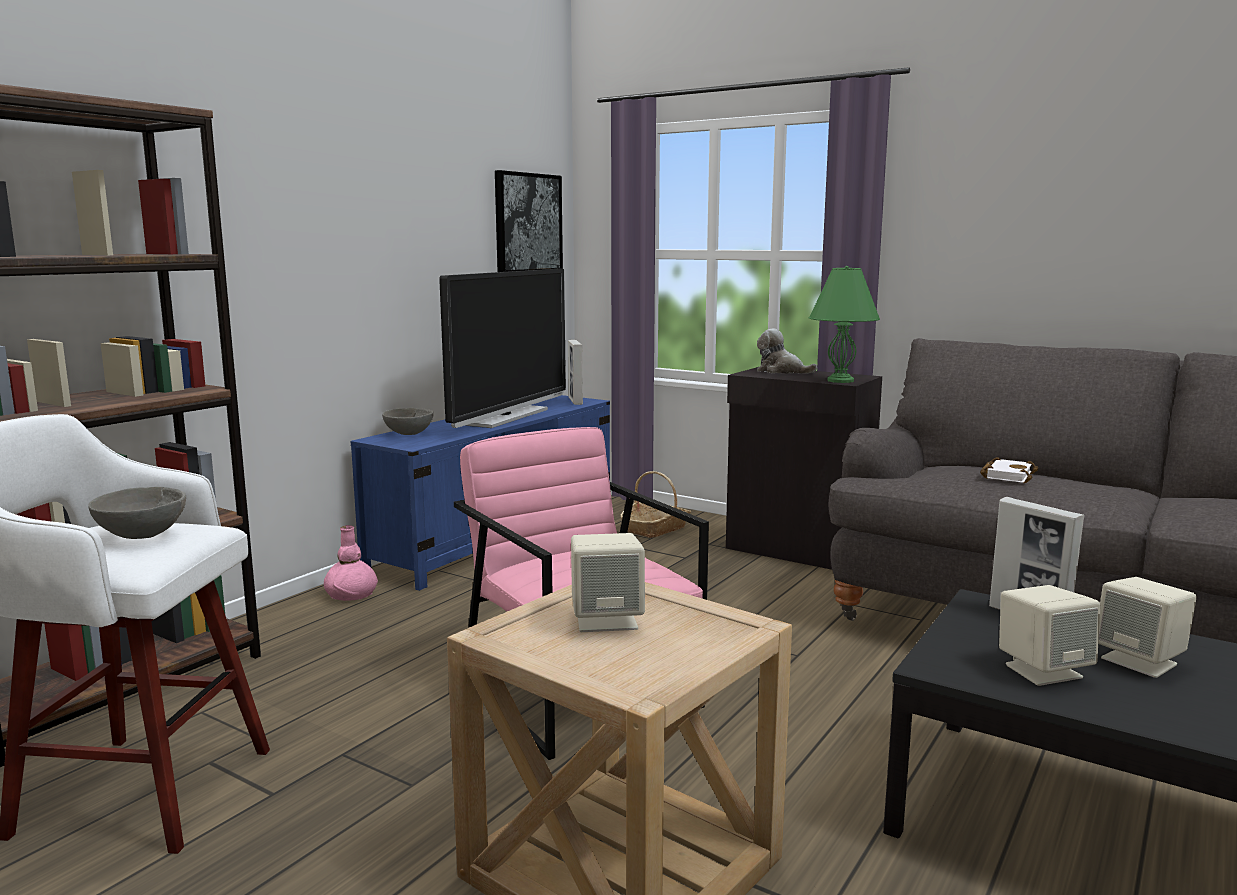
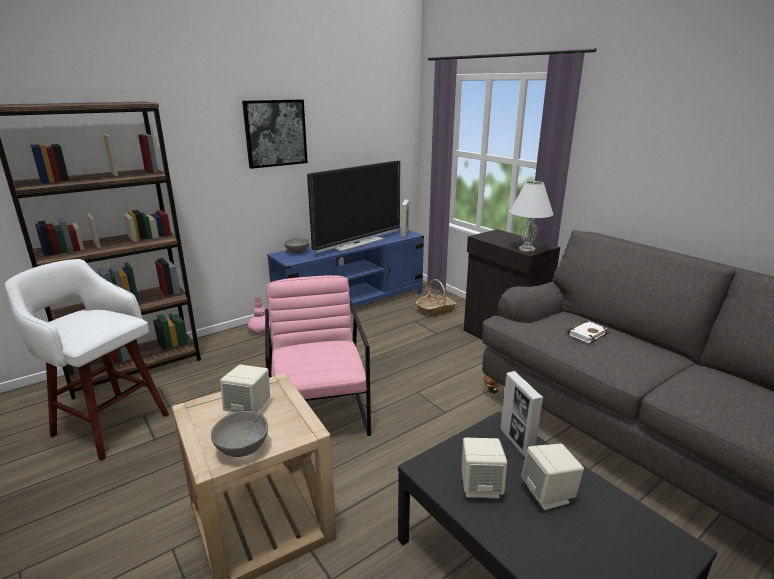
camera: 20 degrees right, 10 degrees up
(142, 535) = (95, 321): grey bowl -> grey bowl (242, 447)
(527, 223) = (384, 132): picture -> picture (275, 133)
(781, 371) = (503, 236): plush toy -> none
(841, 380) = (527, 249): green table lamp -> white table lamp

